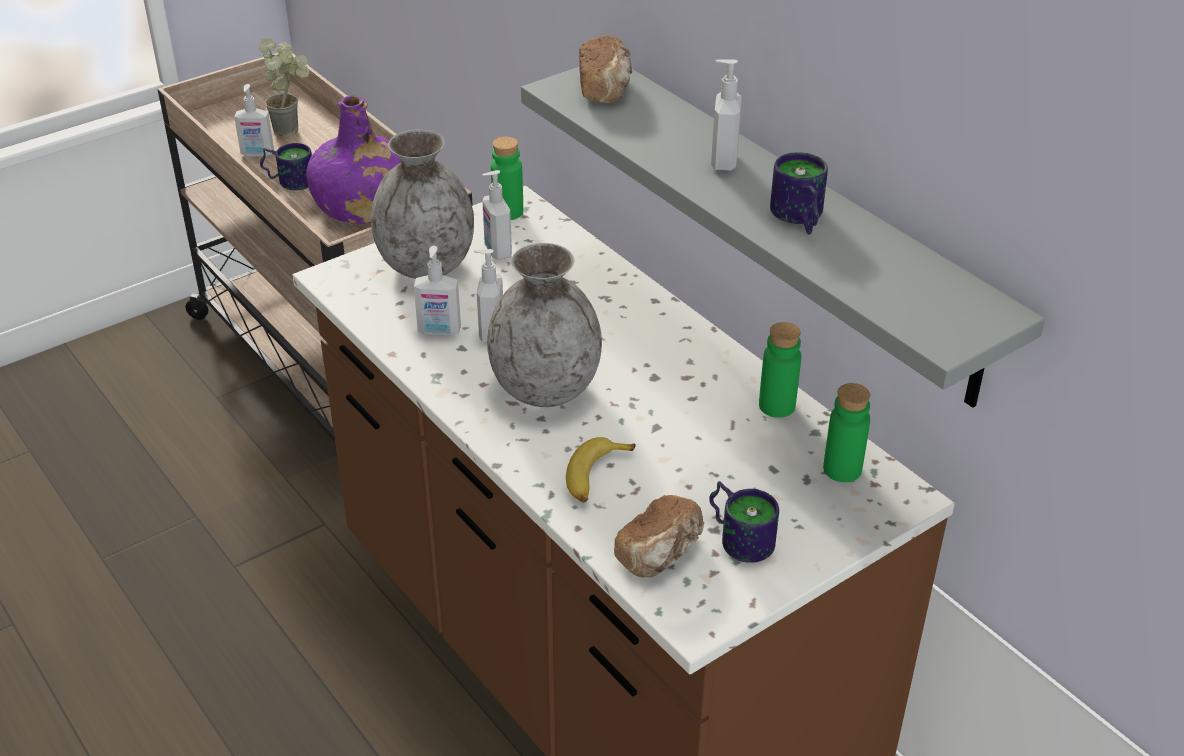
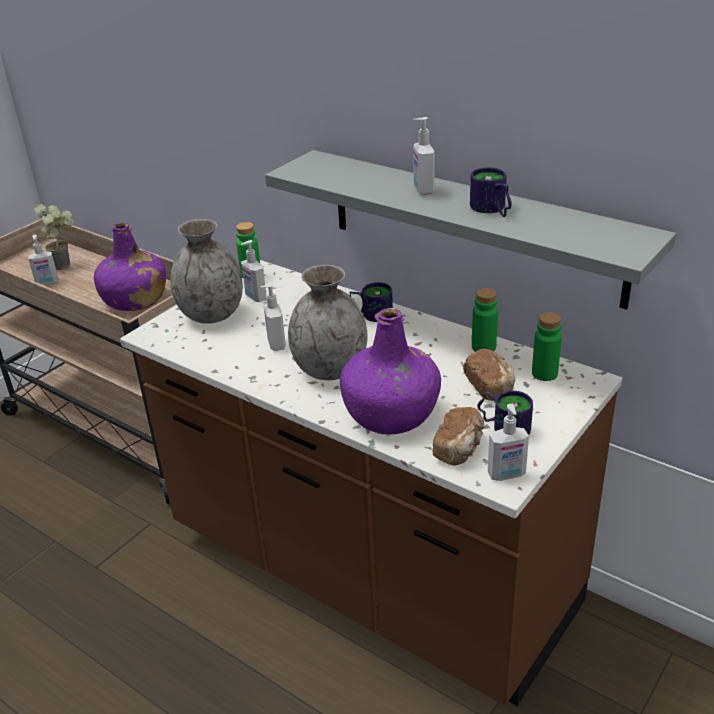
camera: 15 degrees left, 5 degrees down
(289, 180) = (77, 294): mug -> mug (370, 315)
(439, 331) = (240, 351): soap dispenser -> soap dispenser (506, 475)
(596, 477) = (392, 413): banana -> purple bottle
(605, 88) = (321, 166): bread -> bread (490, 387)

